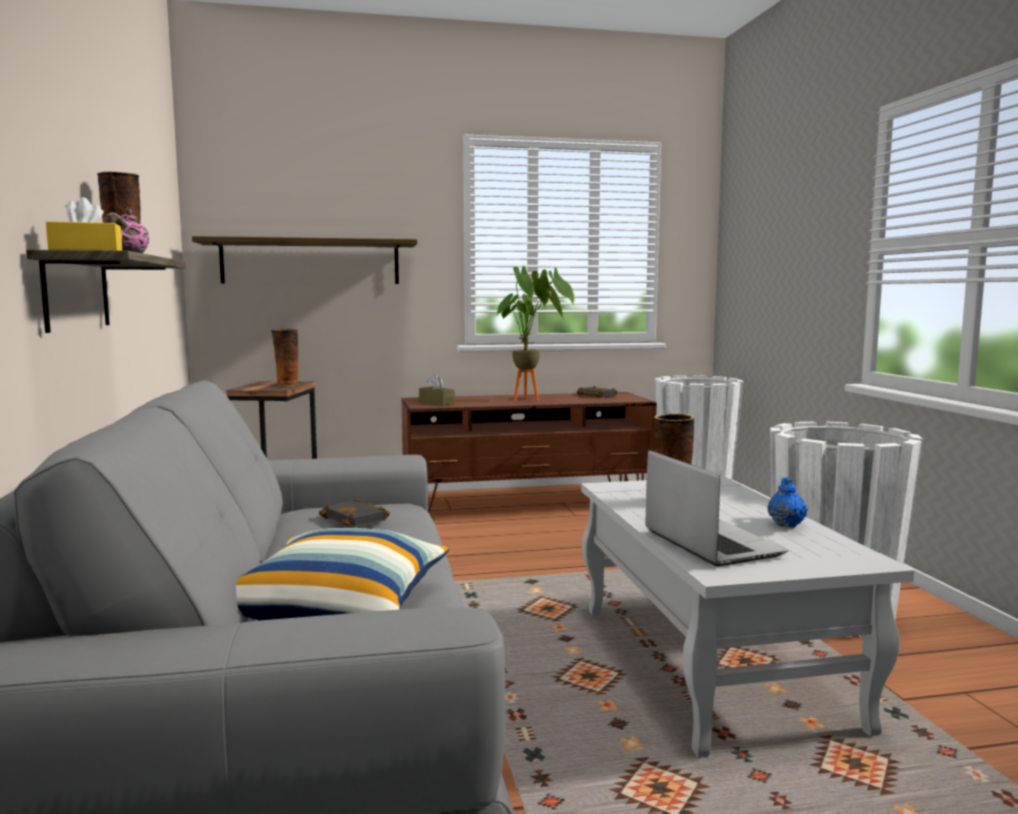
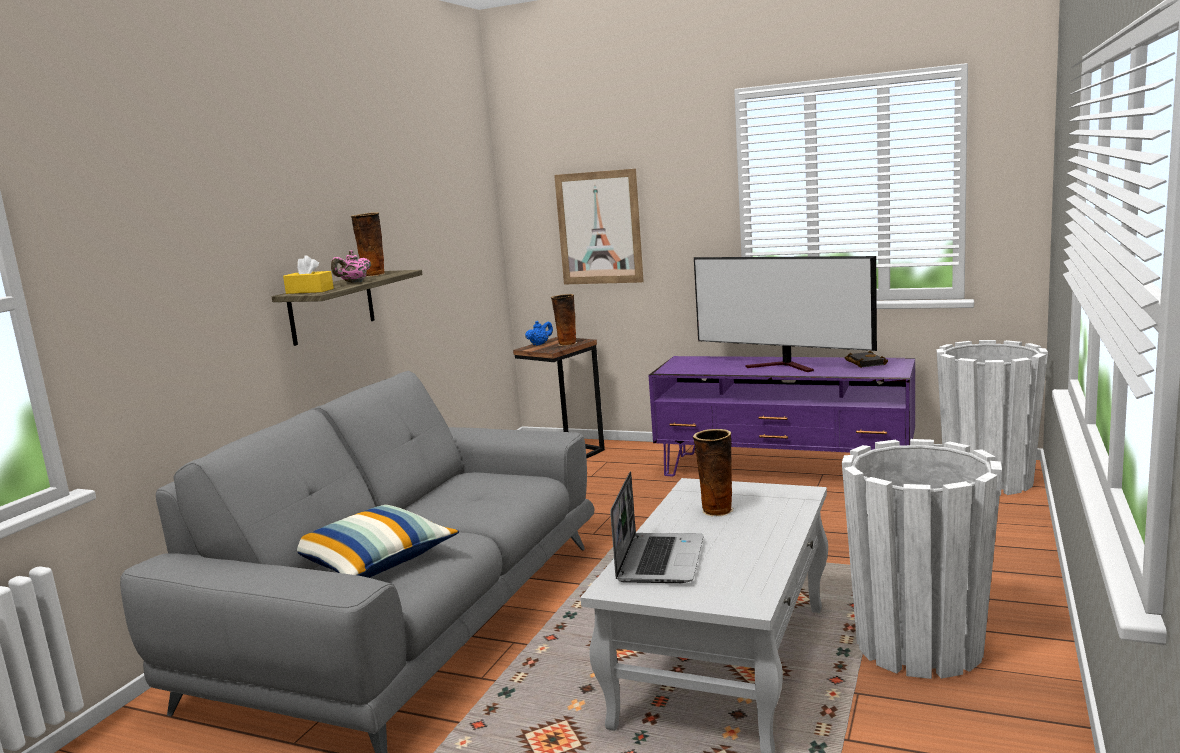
camera: 35 degrees right, 5 degrees up
(311, 262) = (599, 228): shelf -> picture
(357, 519) = (485, 489): black book -> none
(436, 403) = (688, 366): brown tissue box -> none
(526, 504) = (784, 471): brown tv stand -> purple tv stand
(532, 399) = (785, 366): potted plant -> television
(786, 524) = (763, 553): blue teapot -> blue teapot (540, 344)

